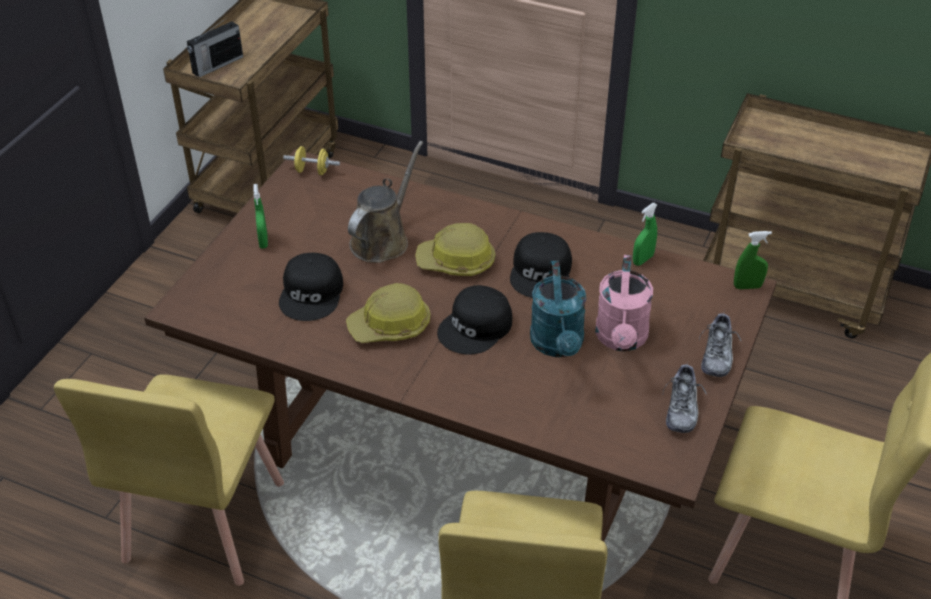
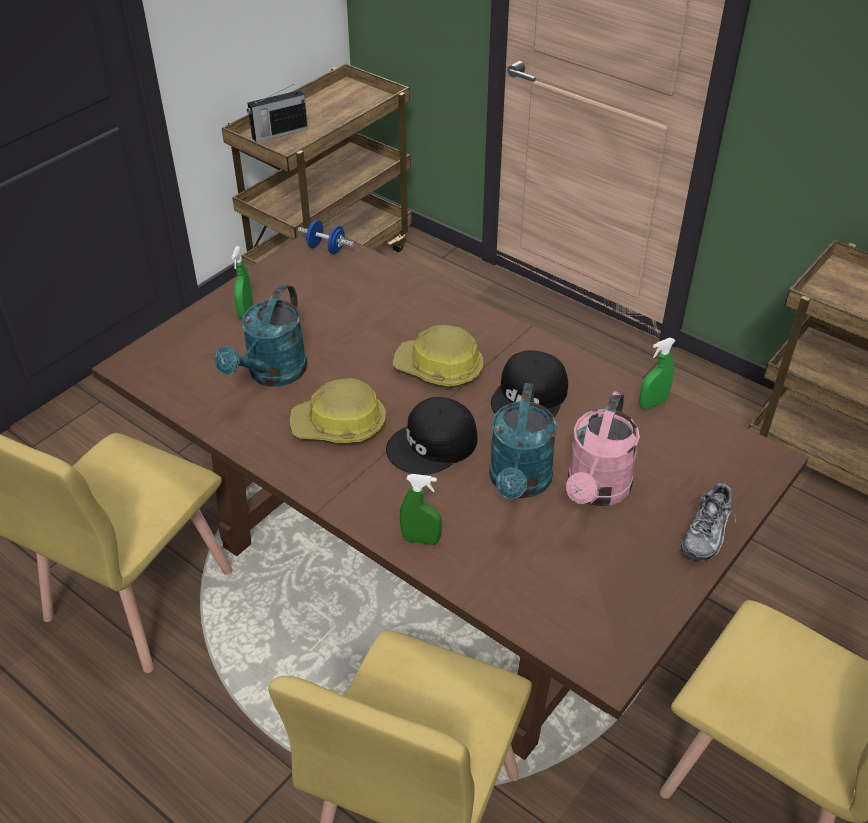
camera: 15 degrees right, 0 degrees up
(312, 171) = (326, 248): yellow dumbbell -> blue dumbbell
(312, 293) = (272, 375): black cap -> turquoise watering can
(382, 239) = (369, 331): brown watering can -> none
(681, 408) = (641, 588): shoe -> none
(747, 286) = (769, 457): green spray bottle -> green spray bottle (421, 539)

